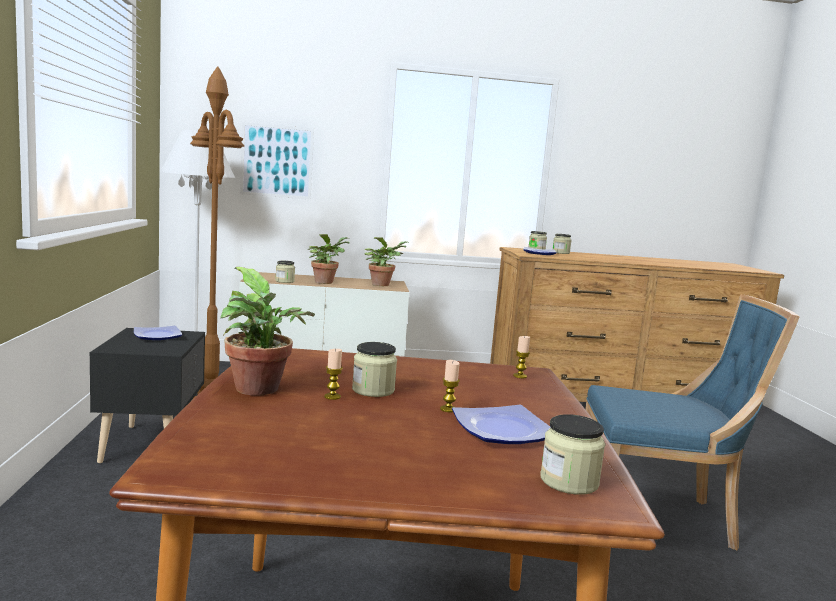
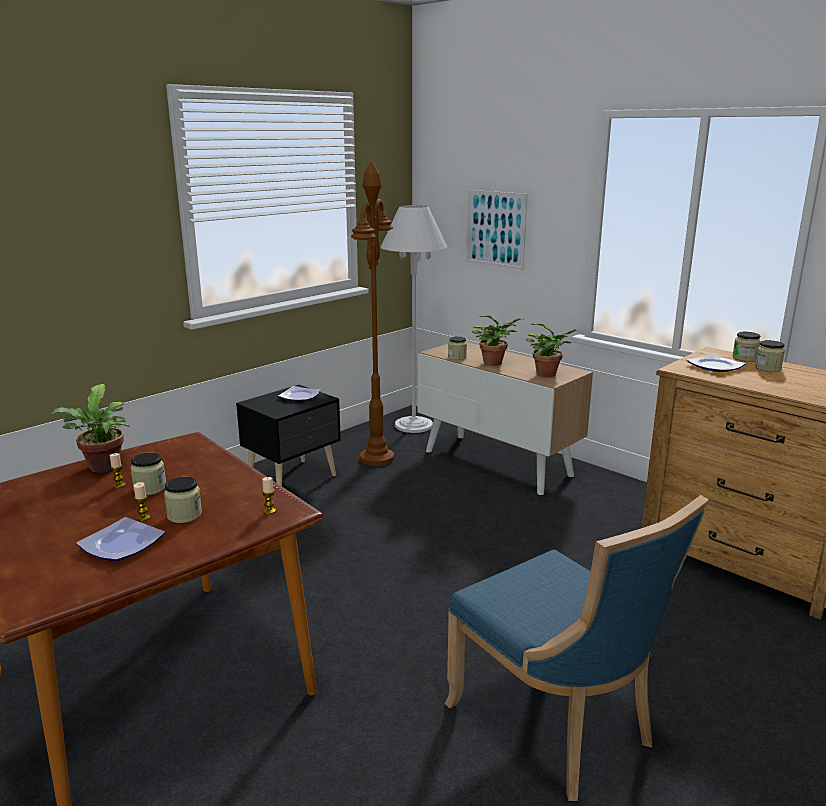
camera: 50 degrees right, 10 degrees up
(569, 481) = (49, 588): jar -> jar (184, 515)

